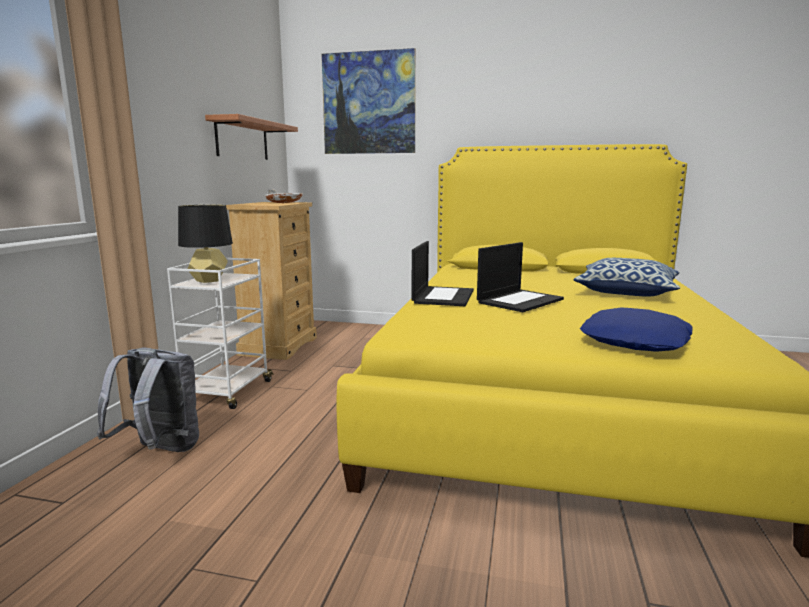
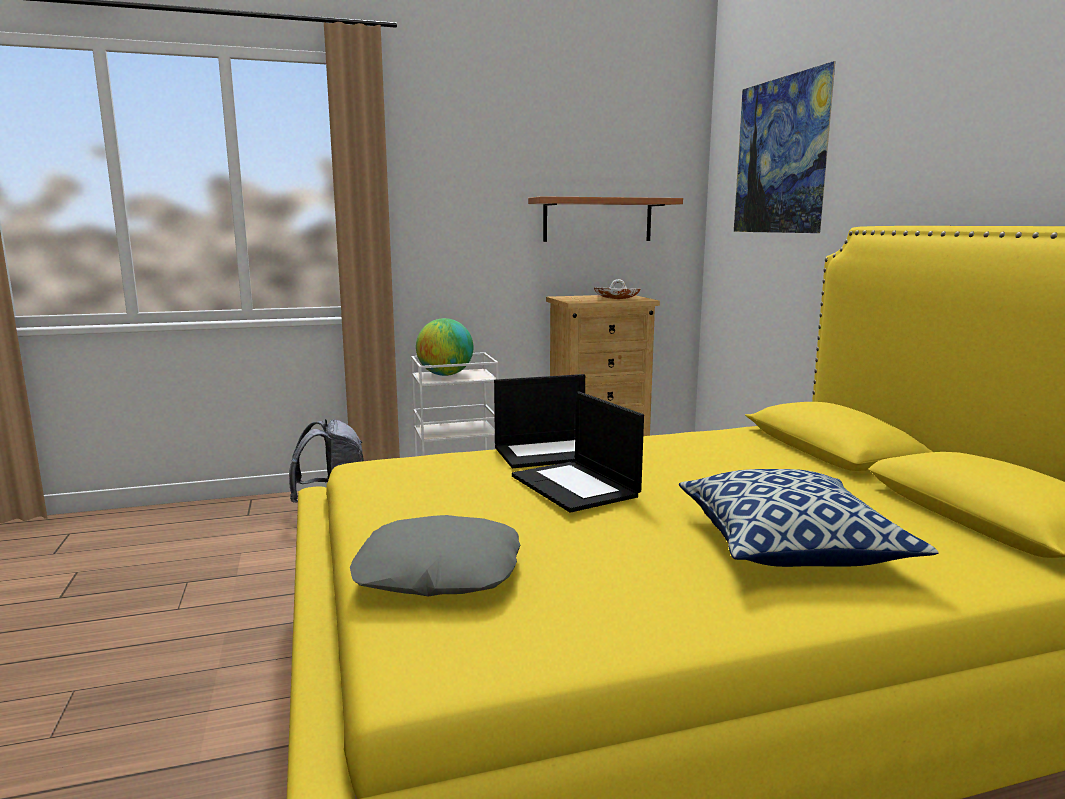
camera: 60 degrees right, 0 degrees up
(209, 280) = (445, 375): black table lamp -> globe
(520, 301) = (576, 486): laptop -> laptop turned 45 degrees clockwise
(636, 341) = (438, 573): blue pillow -> grey pillow

